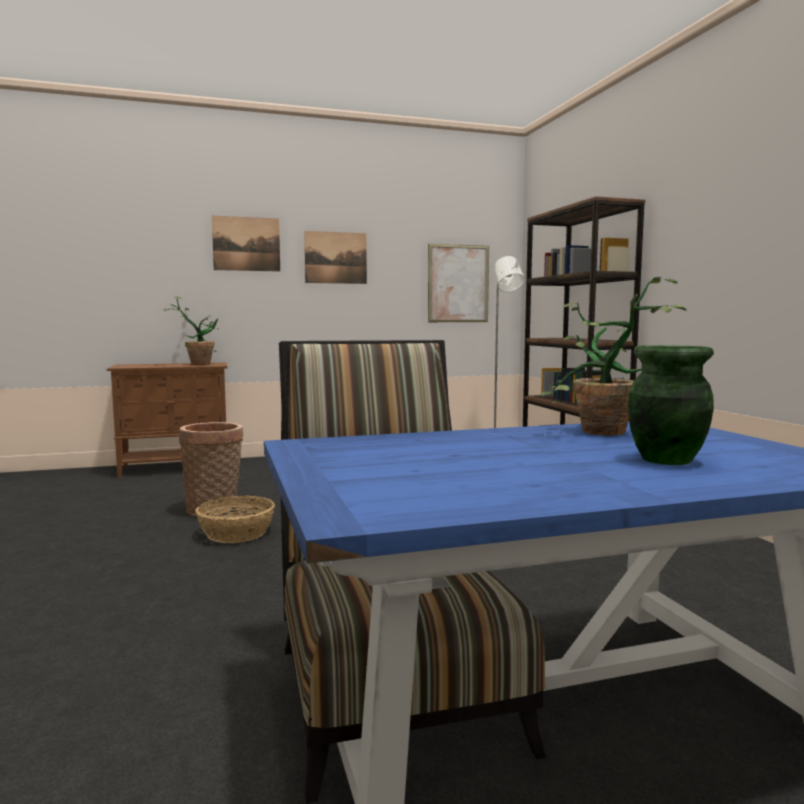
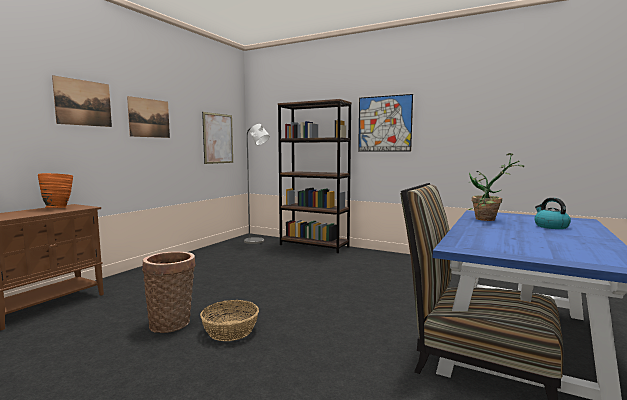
camera: 45 degrees left, 0 degrees up
(196, 364) = (58, 208): potted plant -> orange vase
(665, 460) = (550, 226): green vase -> kettle
(695, 237) = (384, 124): none -> picture

